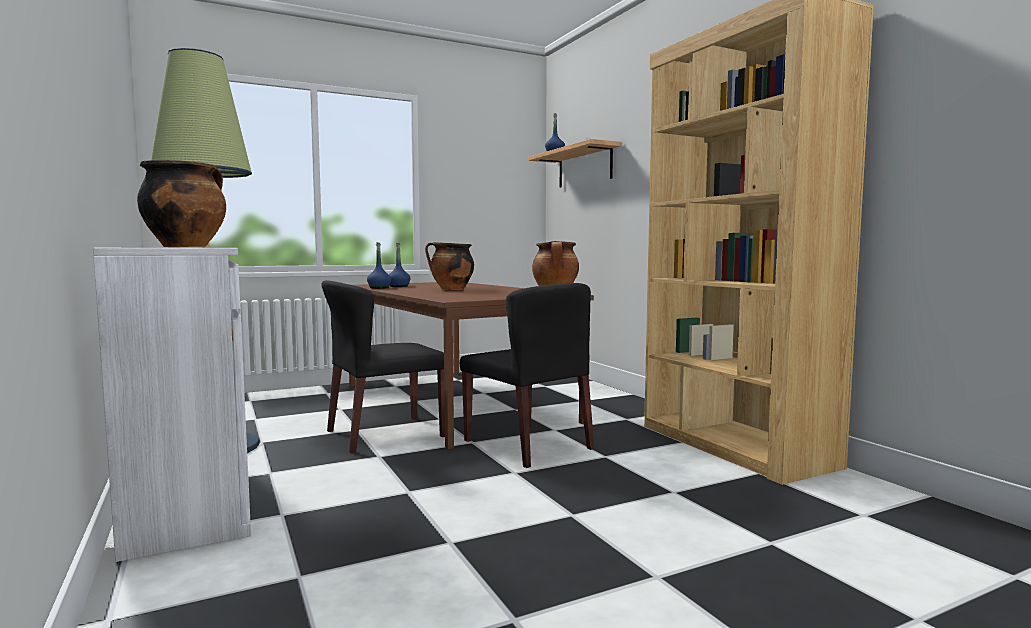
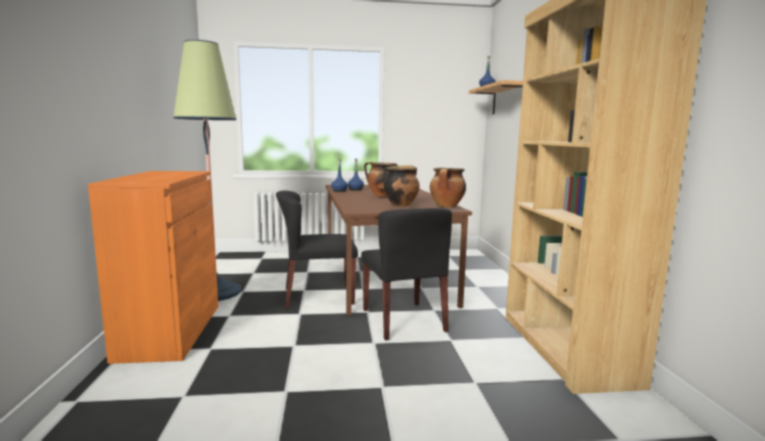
camera: 20 degrees right, 5 degrees up
(186, 247) = (156, 178): cooking pot -> cooking pot (401, 205)
(189, 504) = (170, 331): white cabinet -> orange cabinet

